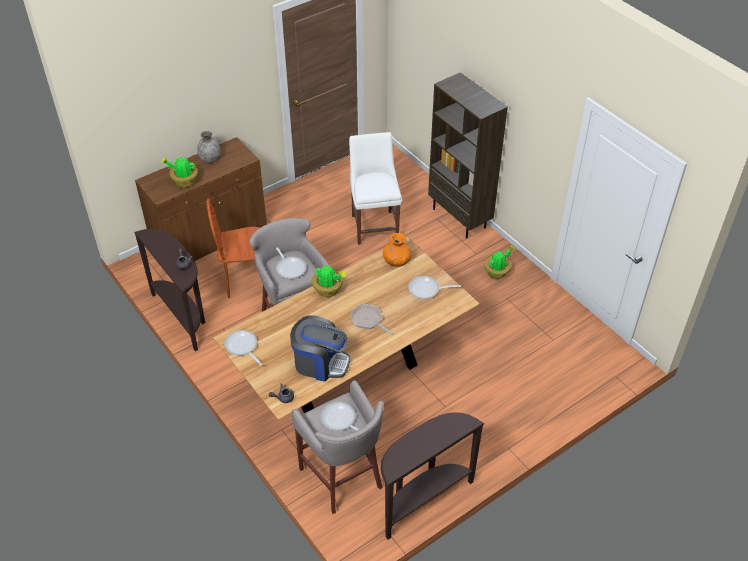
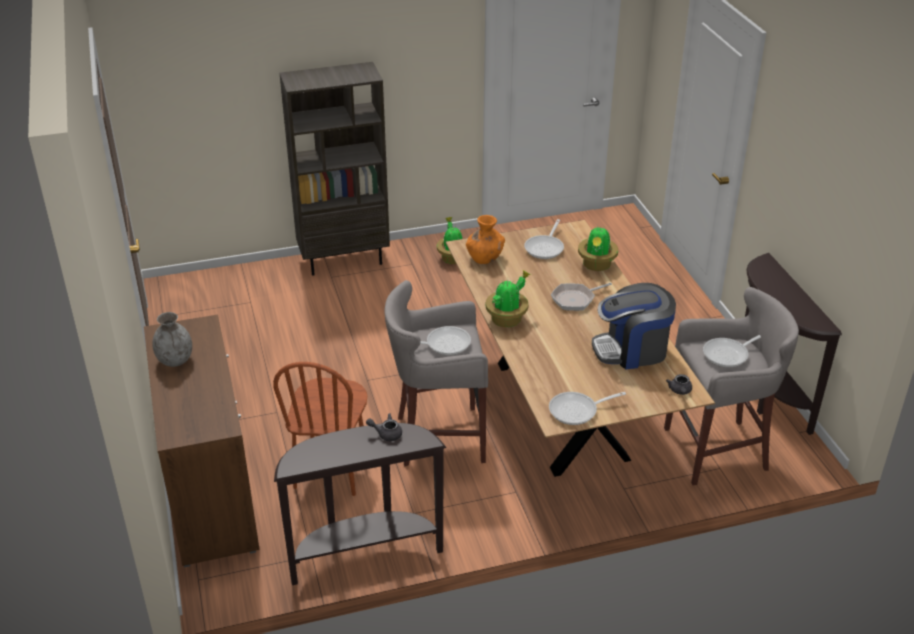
camera: 70 degrees left, 10 degrees down
(184, 182) = (208, 396): potted plant -> potted plant (596, 265)
(320, 363) = (632, 350): coffee machine -> coffee machine turned 135 degrees counterclockwise
(374, 225) = (306, 327): white chair -> none

